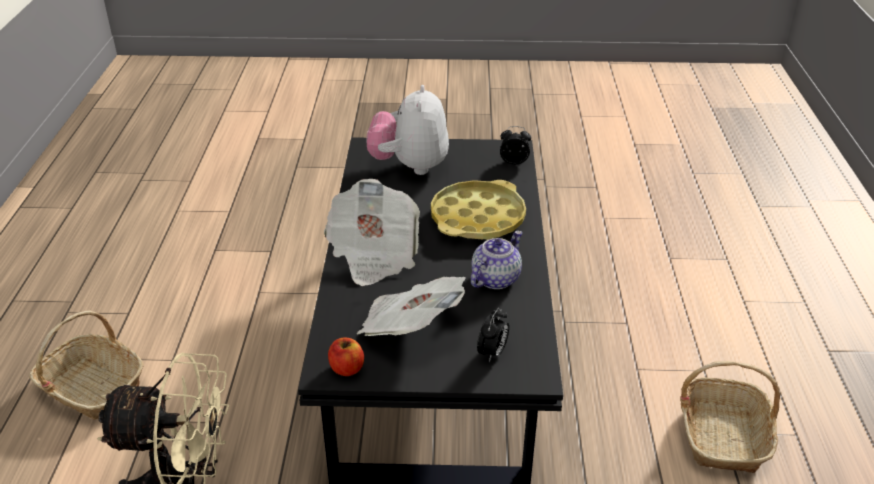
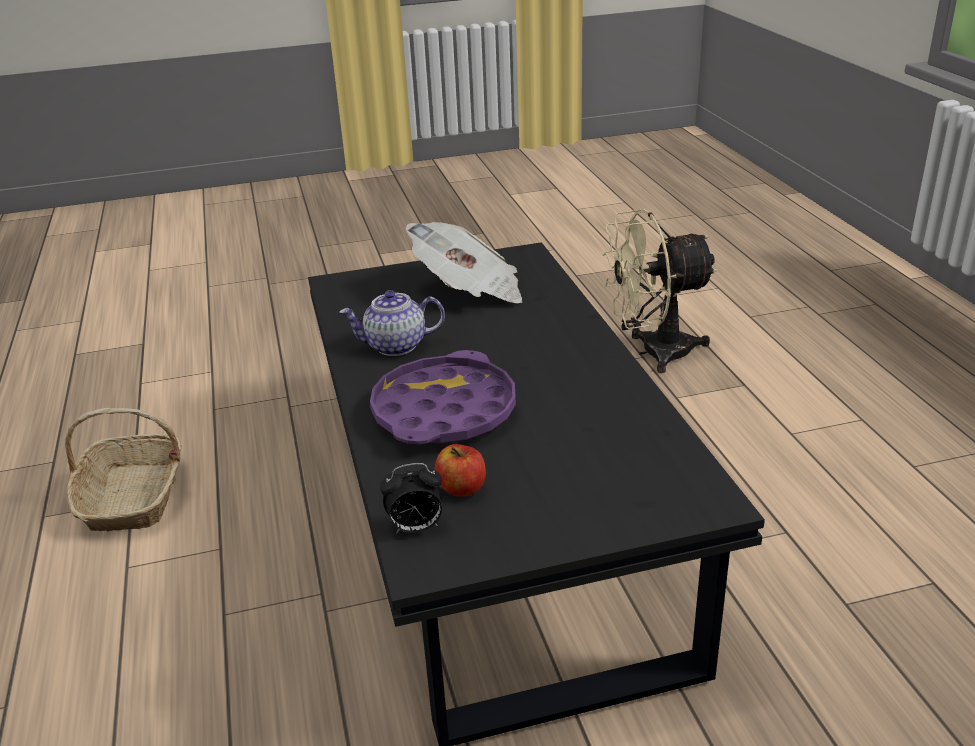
camera: 165 degrees right, 5 degrees down
(91, 388) = (836, 394): basket -> none
(346, 368) = (510, 257): apple -> apple (462, 488)
(373, 254) = (557, 342): newspaper -> none
(410, 166) = (601, 476): plush toy -> none
(478, 218) = (444, 411): yellow tray -> purple tray
(492, 353) = (379, 289): alarm clock -> none
(495, 278) = (395, 346): teapot -> teapot turned 60 degrees clockwise

